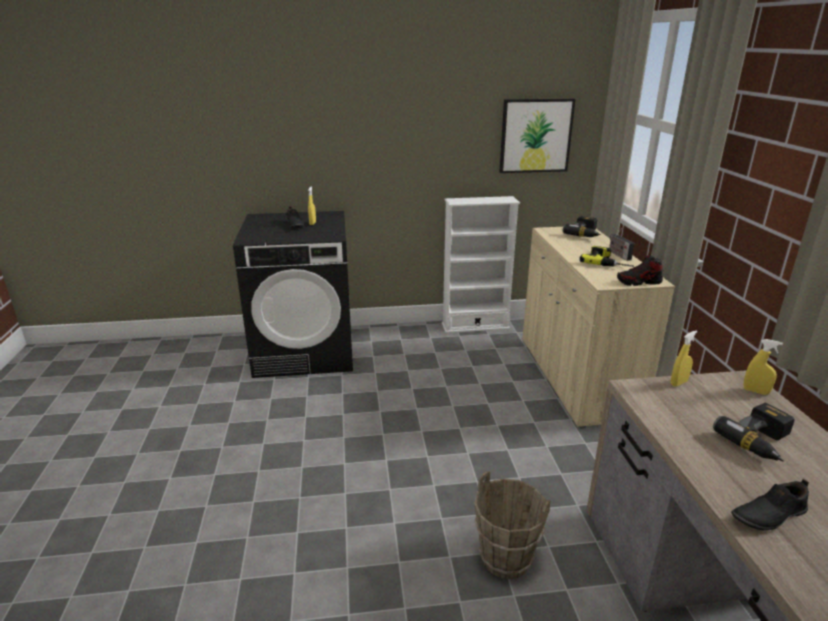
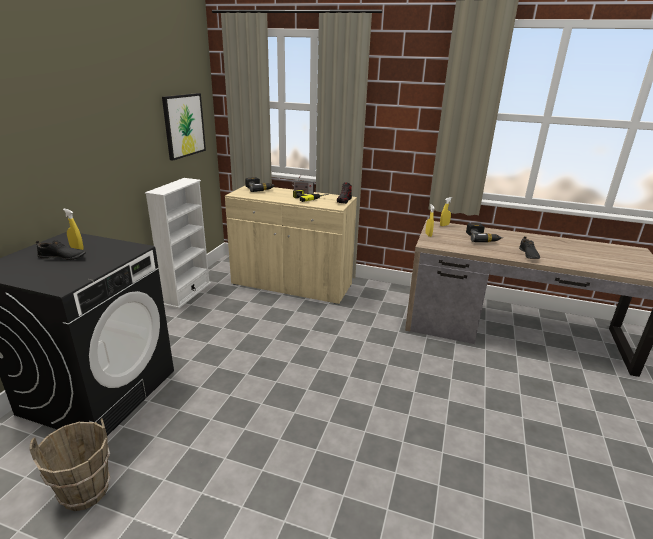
camera: 65 degrees left, 0 degrees up
(505, 559) = (425, 371): brown bucket -> brown bucket (85, 492)

